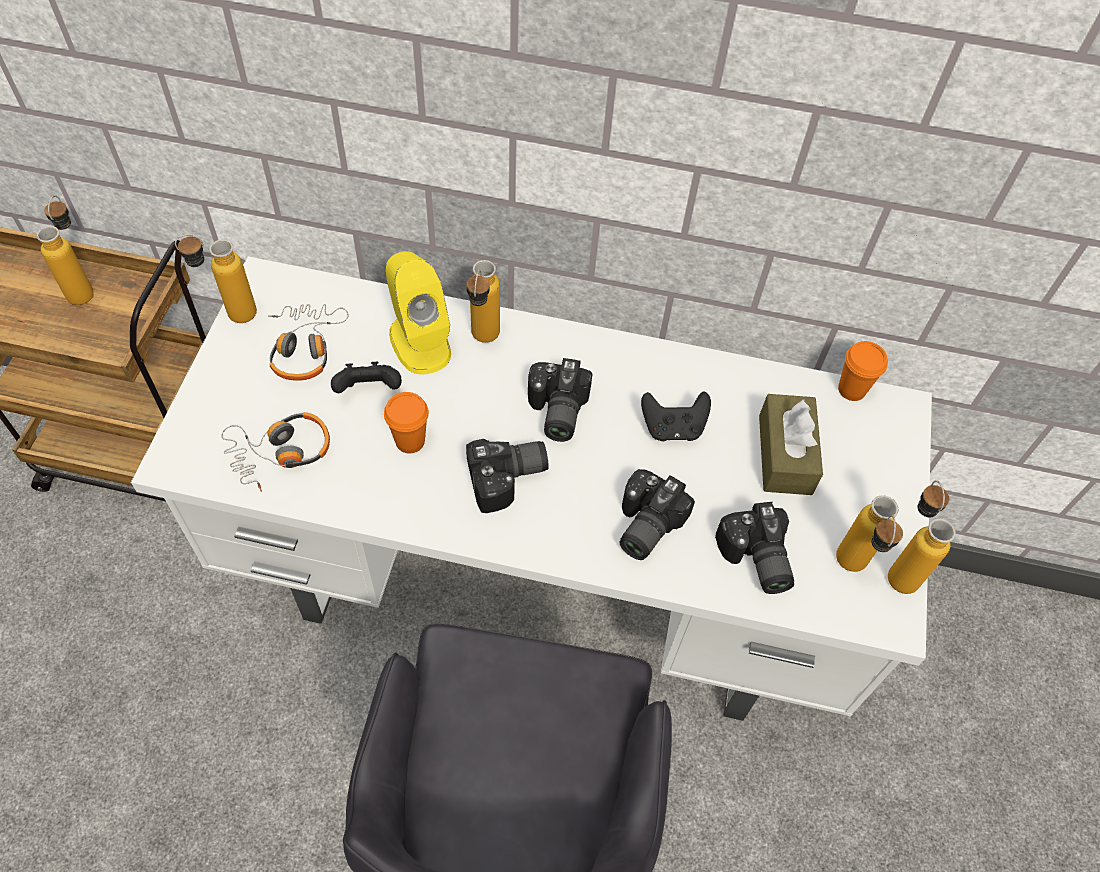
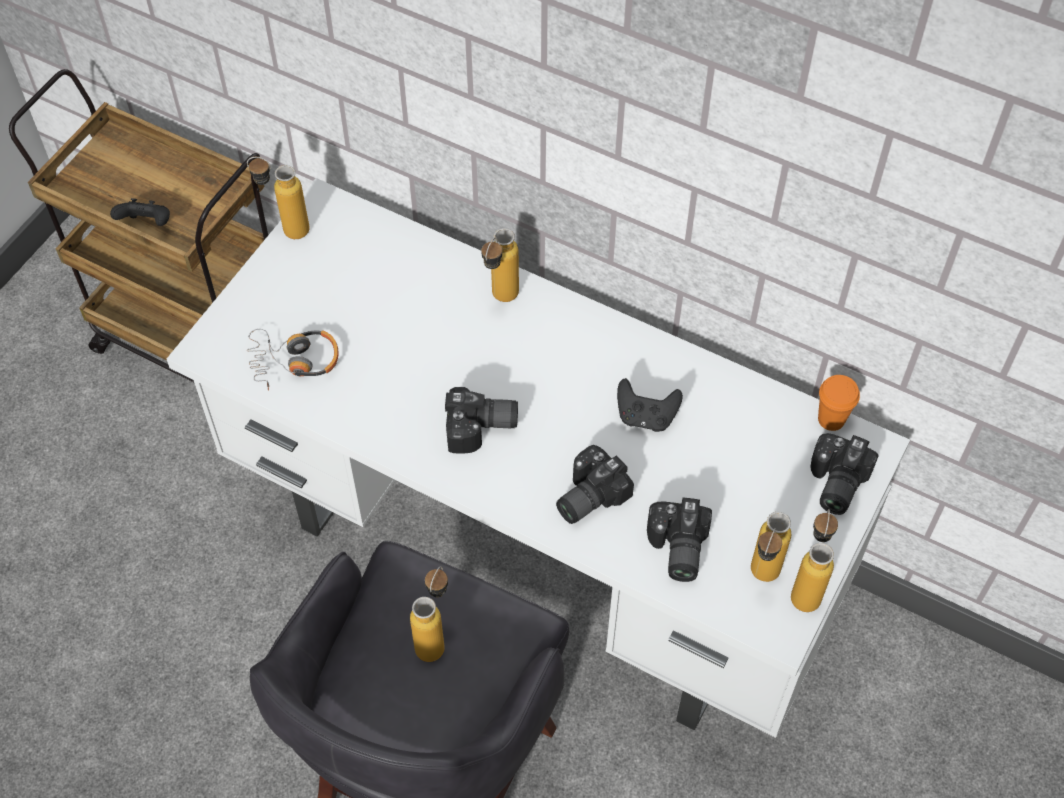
camera: 20 degrees right, 0 degrees up
(85, 287) = (171, 176): bottle -> bottle (435, 638)
(305, 348) = (341, 273): headphones -> none
(369, 390) = (385, 323): black game controller -> black game controller (147, 224)
(410, 441) = (407, 376): orange cup -> none
(419, 342) = (443, 289): yellow speaker -> none
(555, 412) = (543, 378): camera -> camera (833, 483)
(785, 454) = (741, 464): brown tissue box -> none

